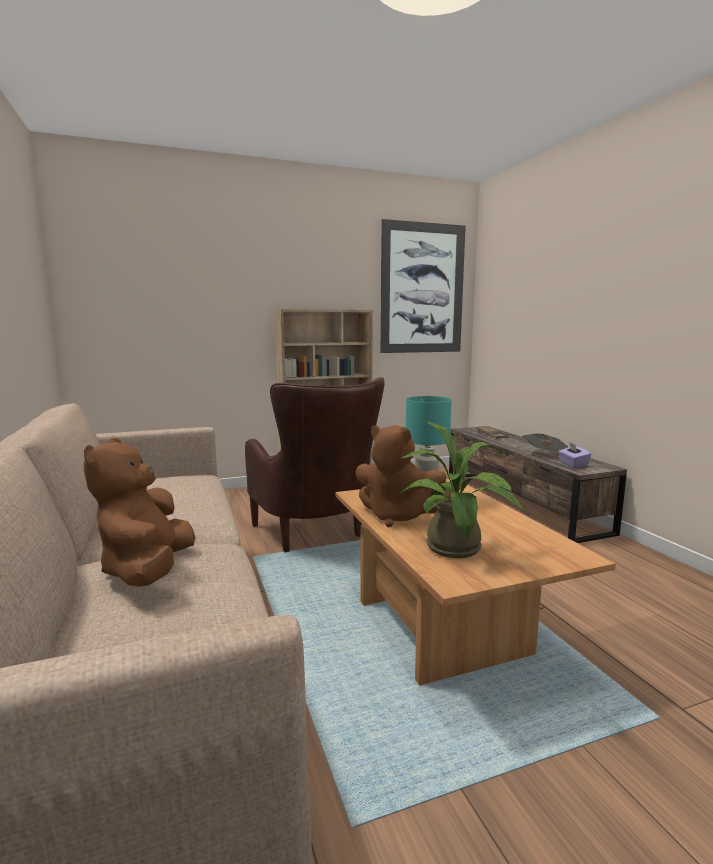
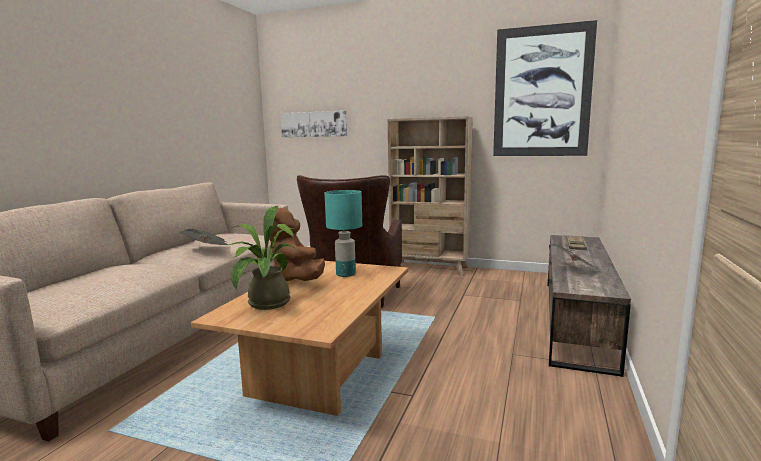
camera: 40 degrees right, 0 degrees up
(148, 311) = (314, 124): none -> picture
(148, 571) = (121, 270): brown plush toy -> none
(189, 508) = (207, 249): none -> newspaper
(572, 465) = (575, 283): purple tissue box -> none

